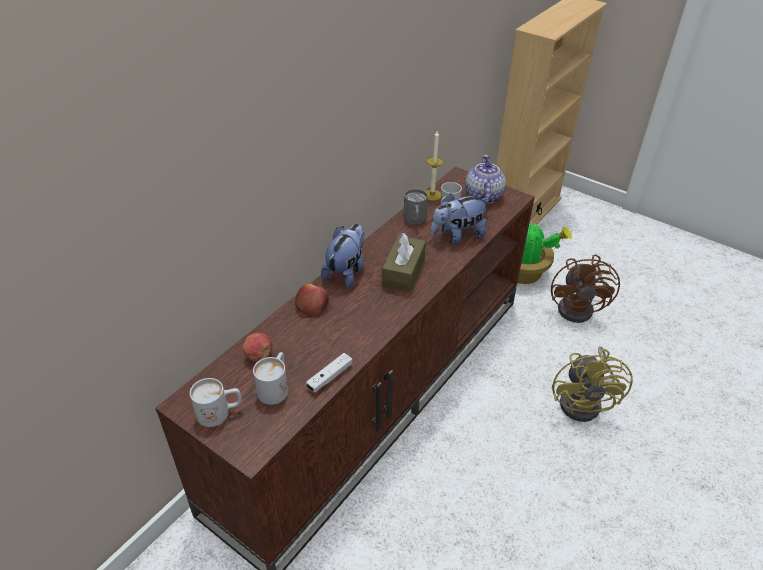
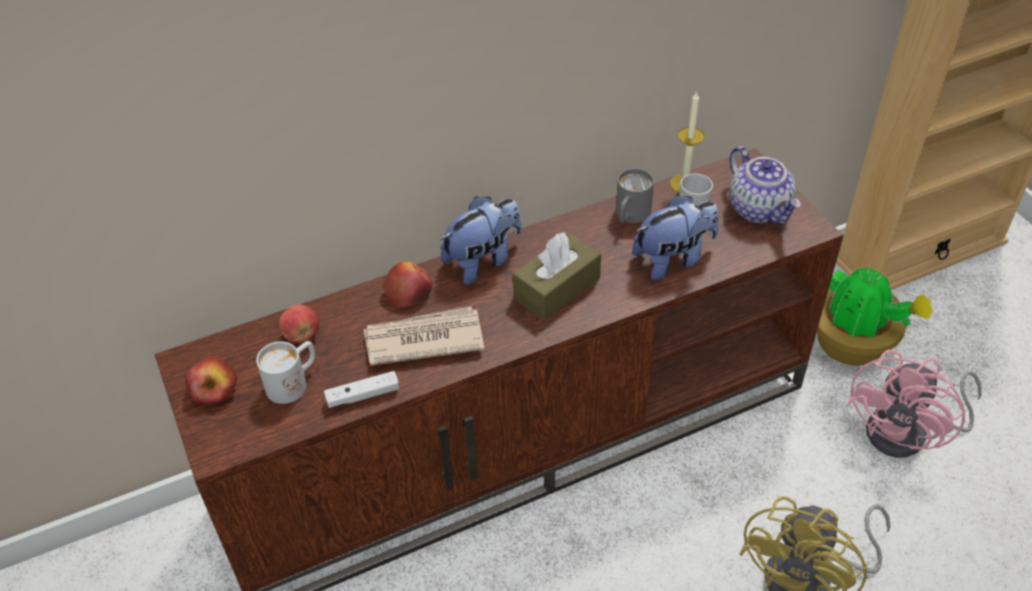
camera: 30 degrees right, 5 degrees up
(220, 413) = (214, 388): white mug -> apple
(343, 329) = (423, 339): none -> newspaper
(457, 236) = (673, 259): plush toy -> plush toy turned 150 degrees clockwise
(482, 196) = (760, 209): teapot -> teapot turned 120 degrees clockwise
(580, 308) = (908, 434): brown fan -> pink fan

